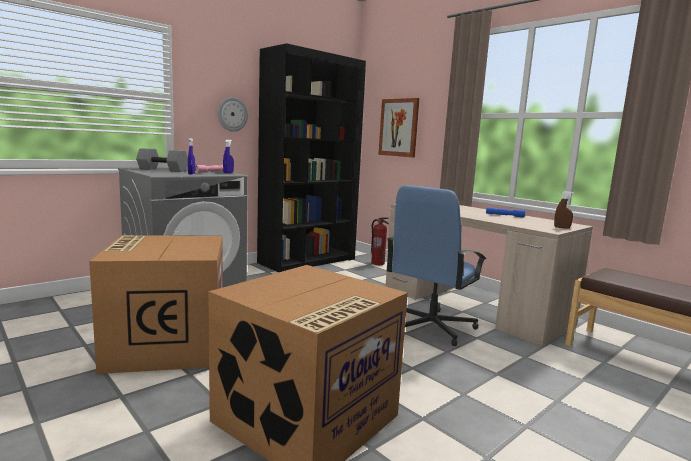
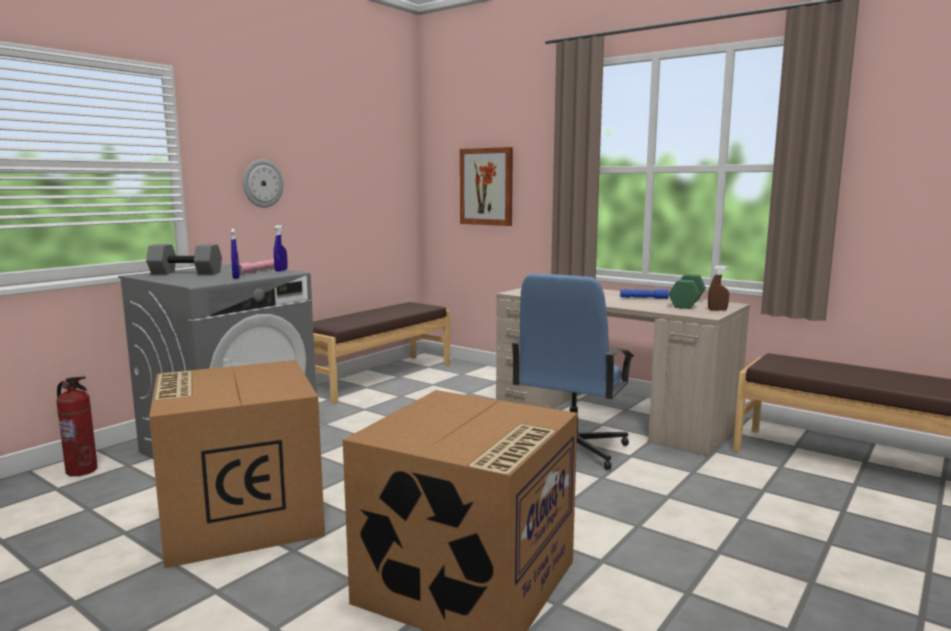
camera: 10 degrees left, 0 degrees up
(308, 261) = (377, 377): black bookcase -> brown bench
(378, 263) = (473, 371): fire extinguisher -> fire extinguisher (82, 470)
(539, 222) = (687, 303): none -> green dumbbell

